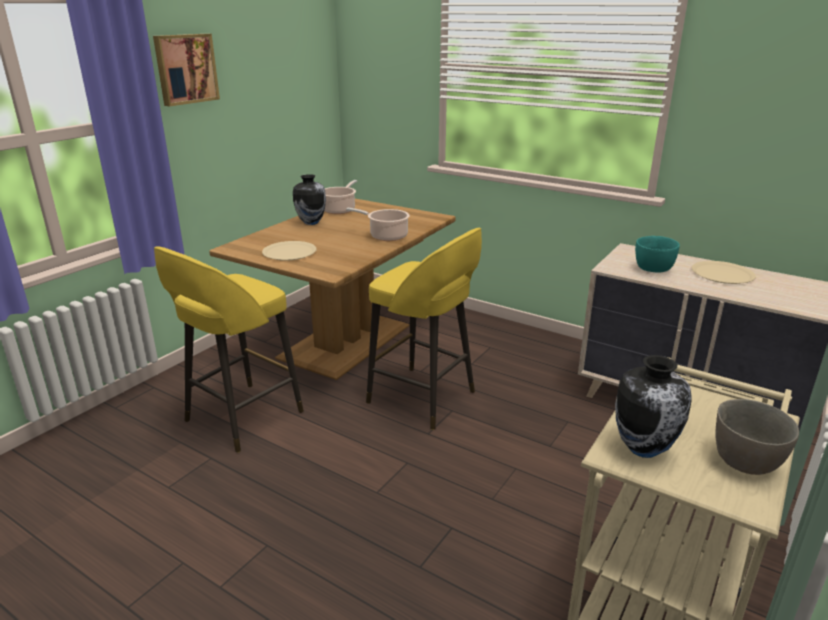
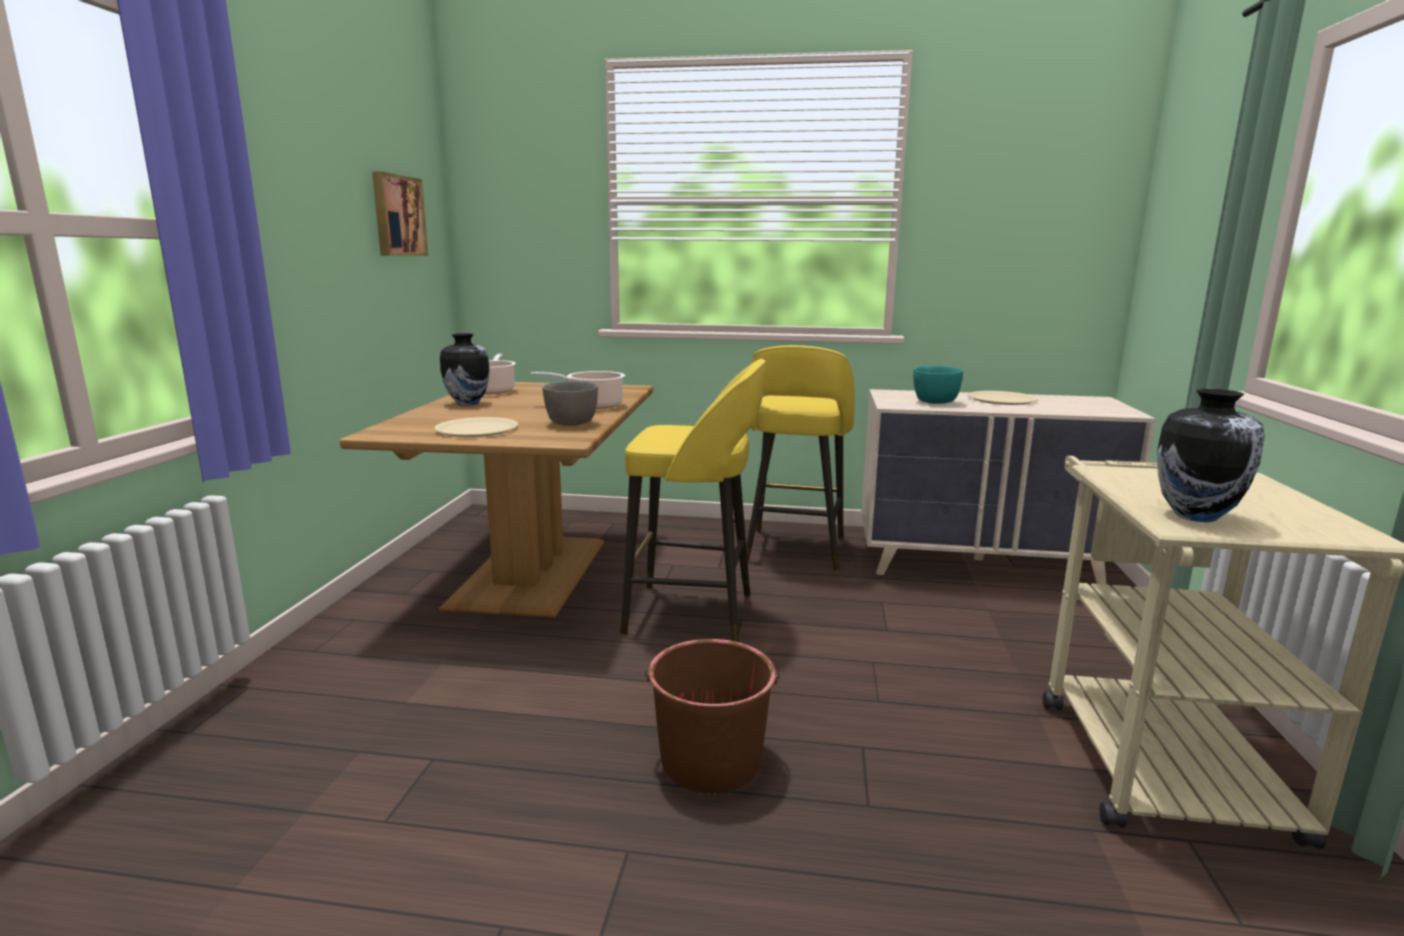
camera: 25 degrees left, 10 degrees down
(185, 69) = (275, 164): picture -> picture (397, 216)
(241, 418) = (443, 694): yellow stool -> yellow stool (794, 551)
(352, 506) = (710, 760): none -> brown bucket
(745, 462) = (1292, 508): grey bowl -> grey bowl (571, 423)

